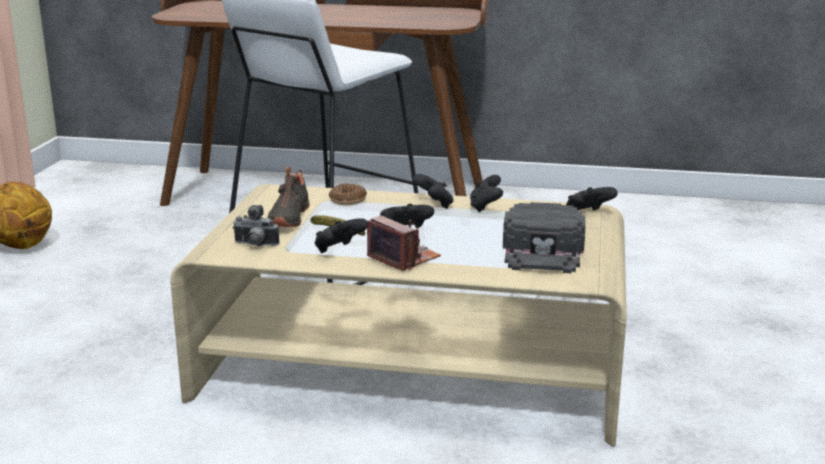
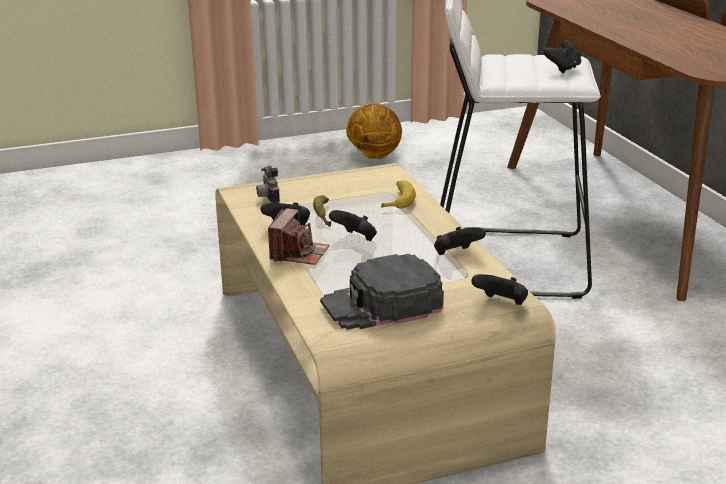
camera: 60 degrees right, 5 degrees up
(287, 218) = (333, 191): black shoe -> none
(348, 200) = (398, 200): donut -> banana
(434, 205) = (433, 233): black game controller -> black game controller (563, 69)

